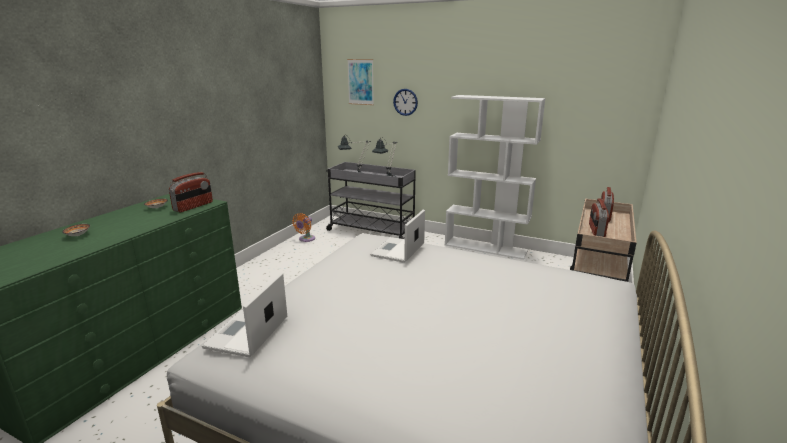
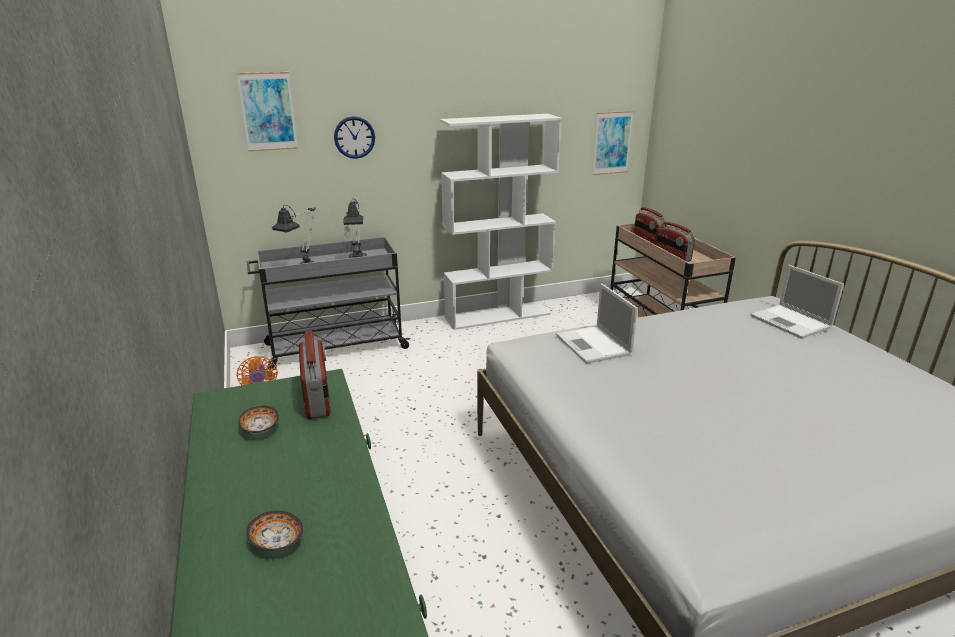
camera: 45 degrees left, 5 degrees up
(246, 334) = (700, 511): laptop -> laptop (791, 322)
(612, 130) = (612, 143): none -> picture

